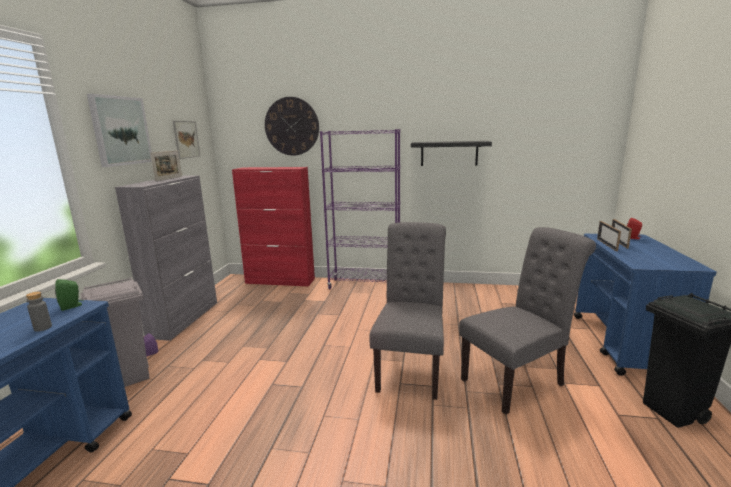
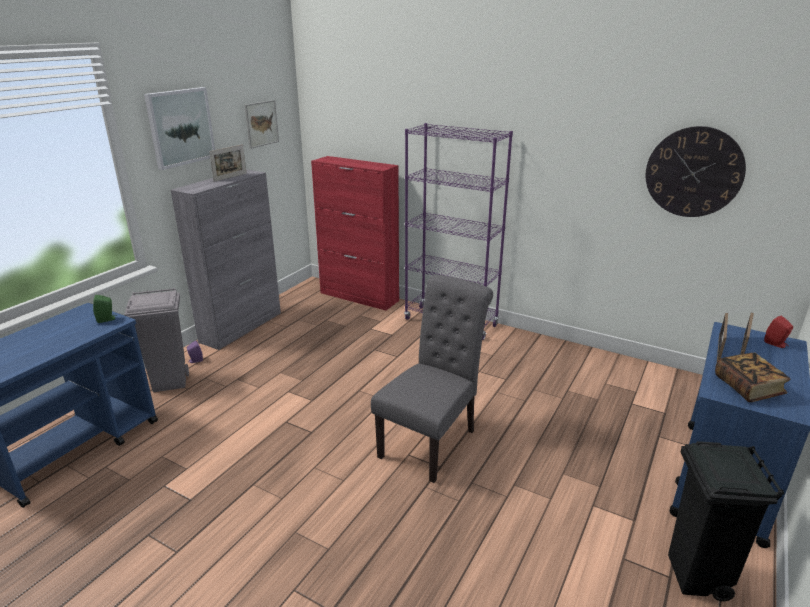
camera: 20 degrees right, 10 degrees up
(43, 328) = (78, 339): grey bottle -> none
(292, 126) = (384, 112): wall clock -> wall clock (693, 172)
(449, 153) = (575, 171): black shelf -> none
(517, 381) = (539, 487): grey chair -> none
(652, 260) = (747, 388): none -> book

